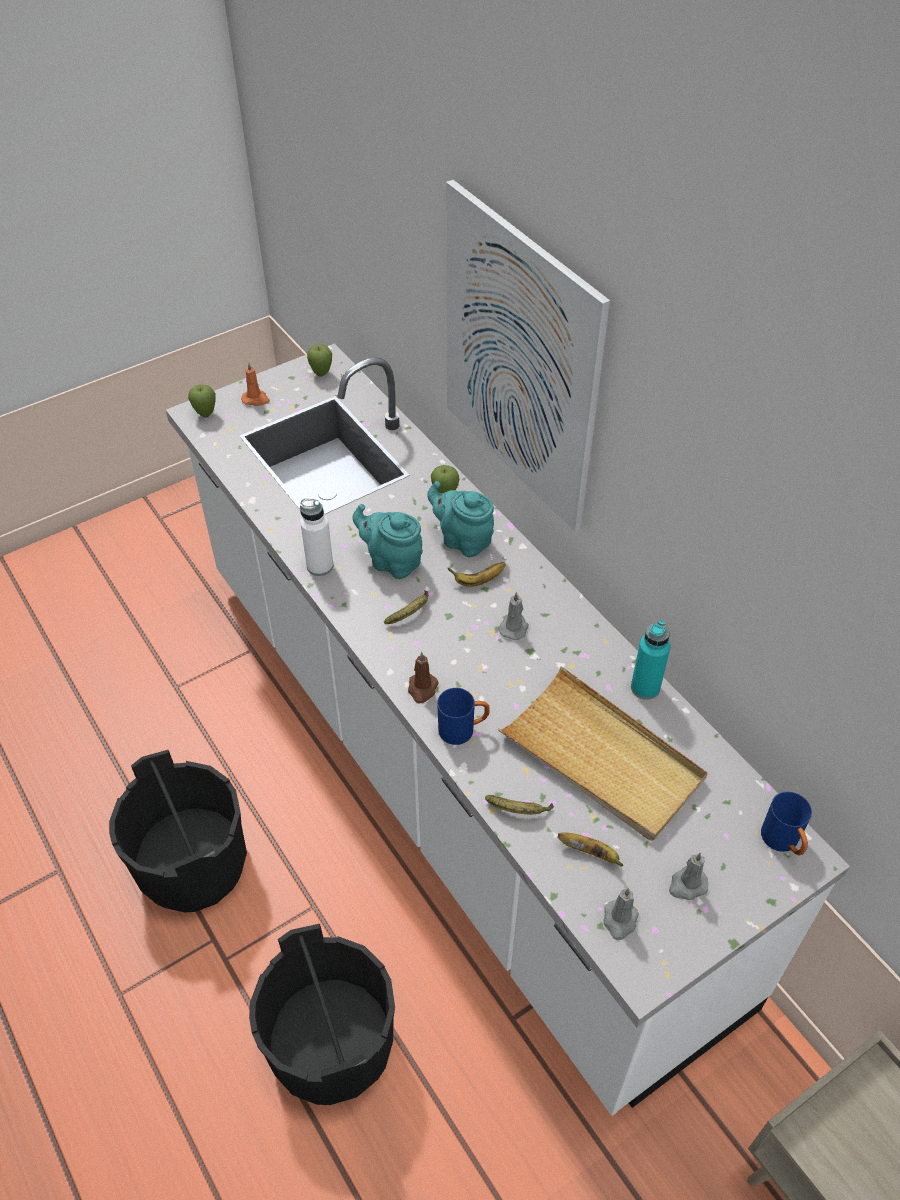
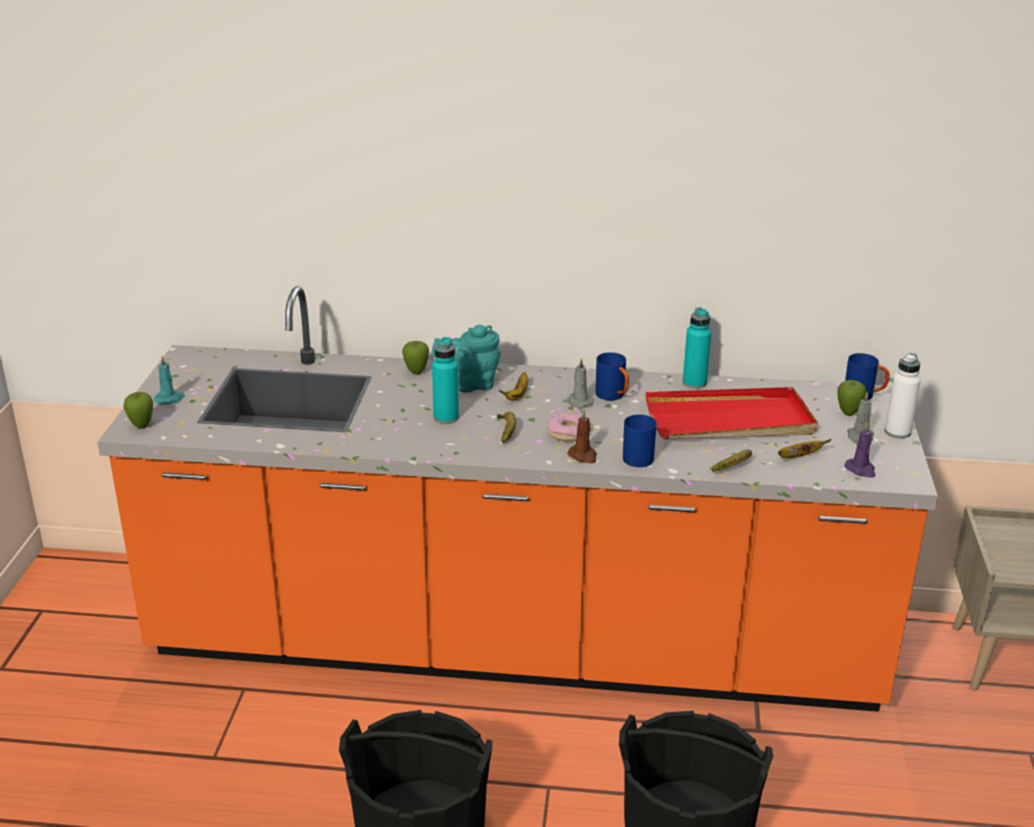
camera: 50 degrees left, 20 degrees down
(256, 399) = (169, 399): orange candle -> turquoise candle
(320, 566) = (401, 446): white bottle -> white bottle (897, 432)
(321, 374) = (197, 363): apple -> apple (848, 413)
(392, 562) = (446, 417): turquoise teapot -> turquoise bottle
(449, 772) = (515, 645): white counter -> orange counter
(450, 654) = (568, 433): none -> donut
(519, 360) = (467, 198): picture -> none
(550, 645) = (613, 396): none -> blue mug
(602, 758) = (730, 421): beige tray -> red tray
(619, 920) = (860, 470): grey candle -> purple candle

